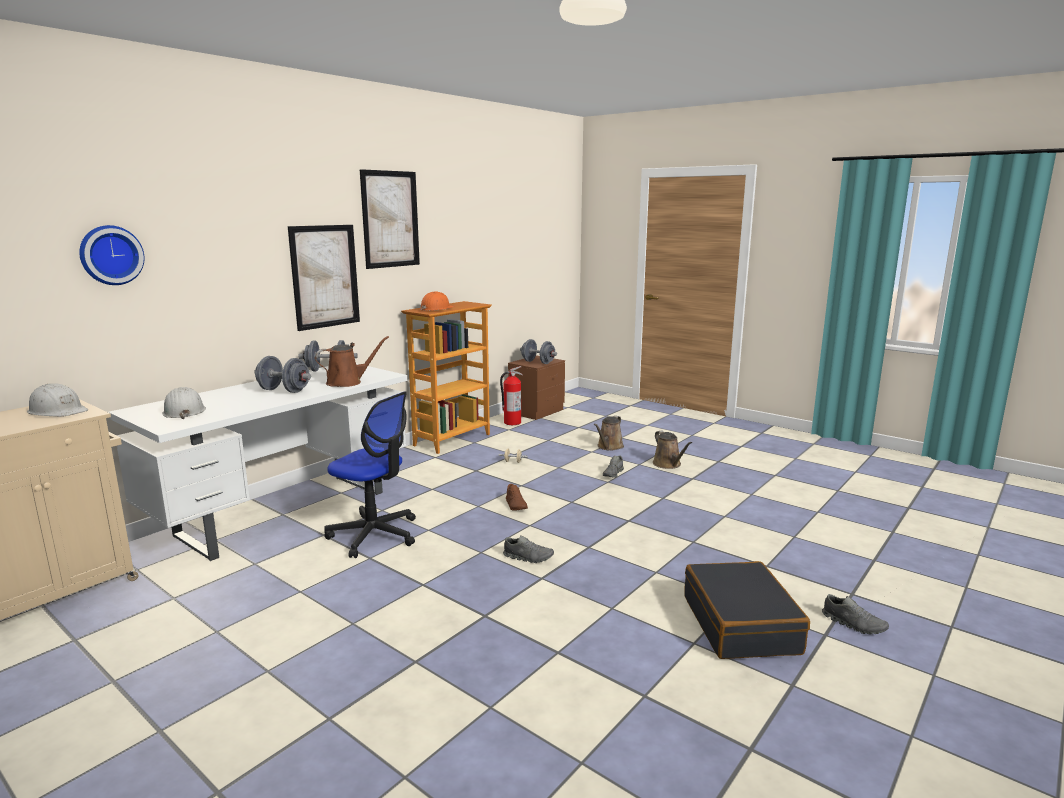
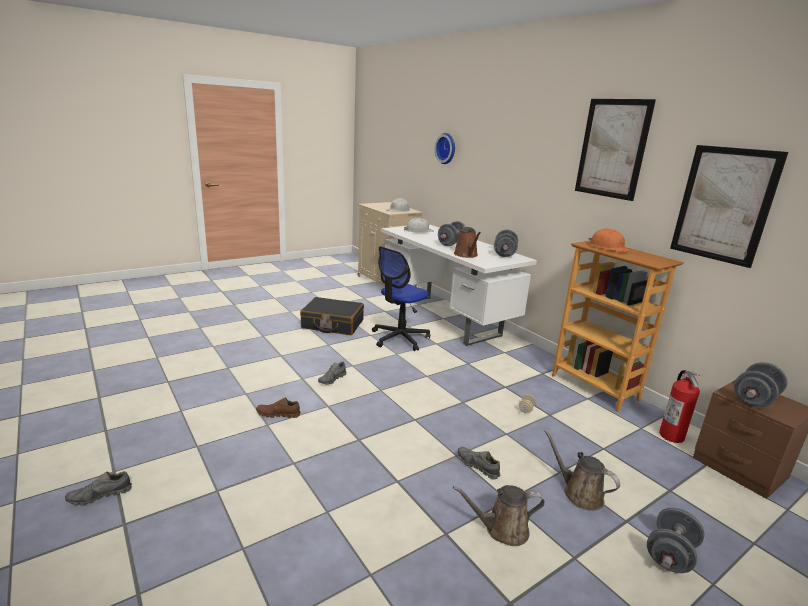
camera: 105 degrees right, 5 degrees up
(325, 276) = (541, 187): picture -> picture (724, 205)
(516, 505) = (420, 391): brown shoe -> brown shoe (278, 414)
(637, 430) = (670, 555): none -> grey dumbbell
(741, 624) = (171, 436): black suitcase -> black suitcase (332, 324)

